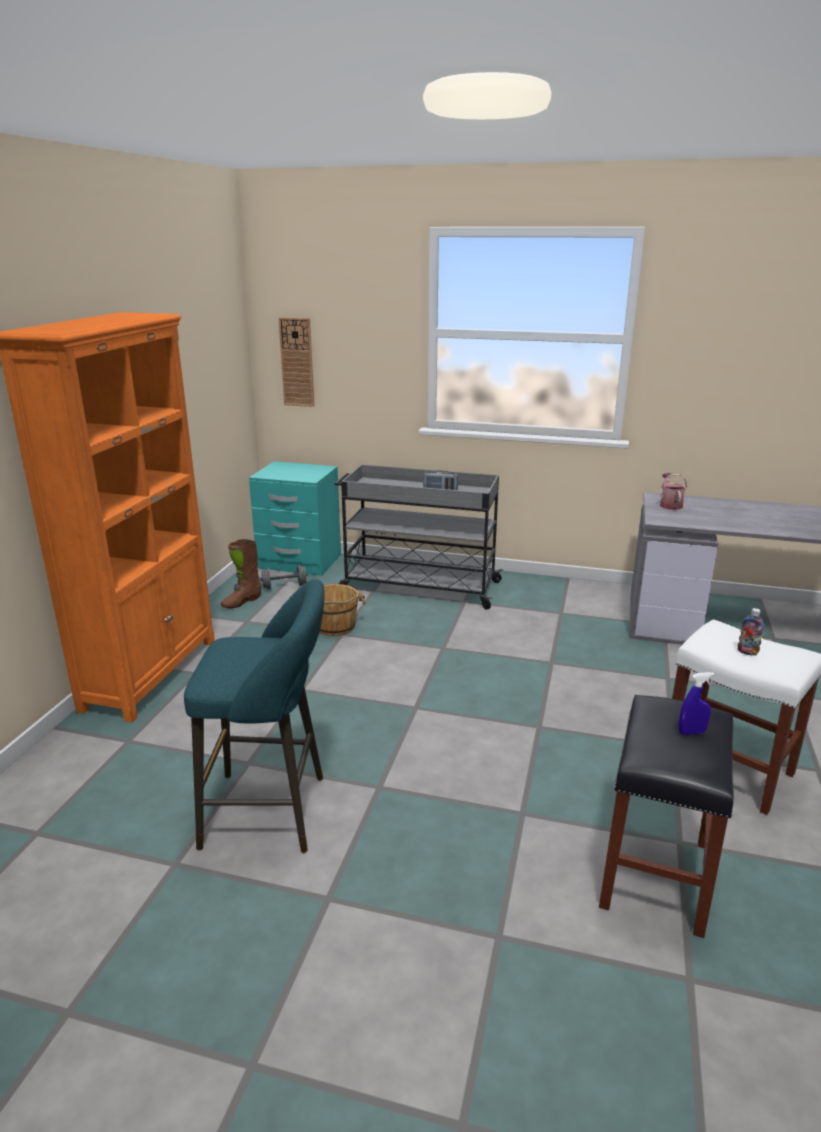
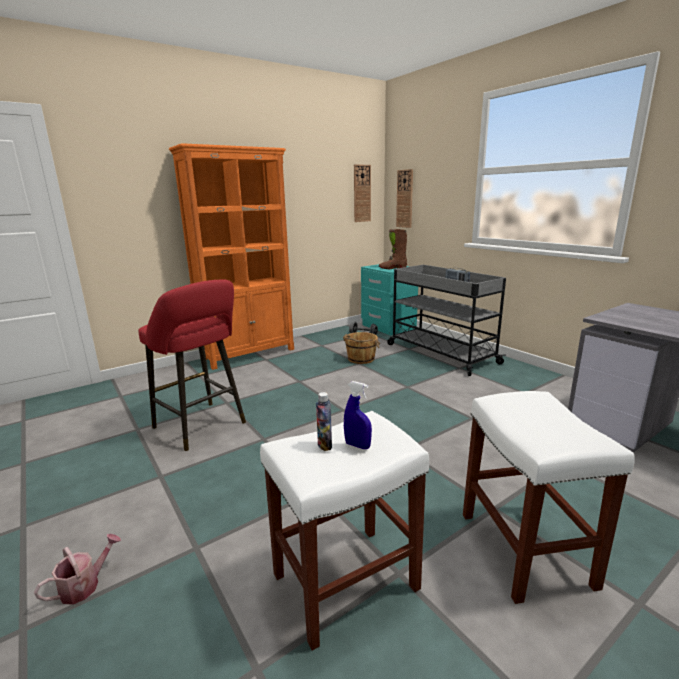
camera: 40 degrees right, 5 degrees down
(229, 357) = (362, 193): none -> wall clock
(241, 602) = (332, 337): brown boot -> brown boot (392, 268)
(272, 811) = (202, 427): turquoise stool -> red stool
(656, 876) = (344, 583): black stool -> white stool
(670, 504) = (638, 312): watering can -> watering can (85, 585)
(747, 652) = (532, 419): bottle -> bottle (324, 445)

